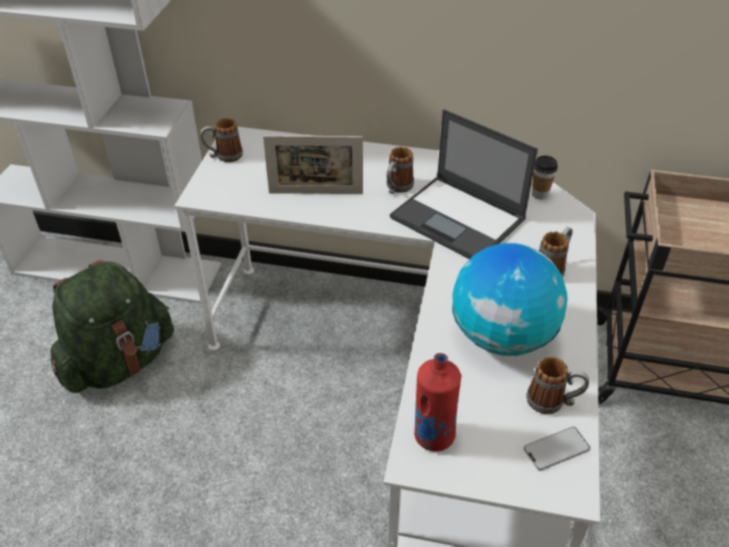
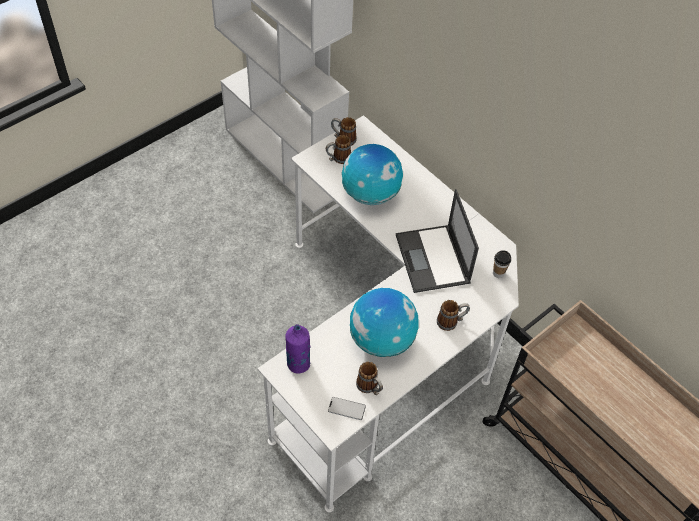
camera: 35 degrees right, 10 degrees up
(120, 362) = (243, 223): green backpack -> none
(315, 193) = (370, 194): picture frame -> globe
(397, 188) = (418, 218): mug -> mug (338, 159)
(433, 436) = (298, 364): red bottle -> purple bottle

